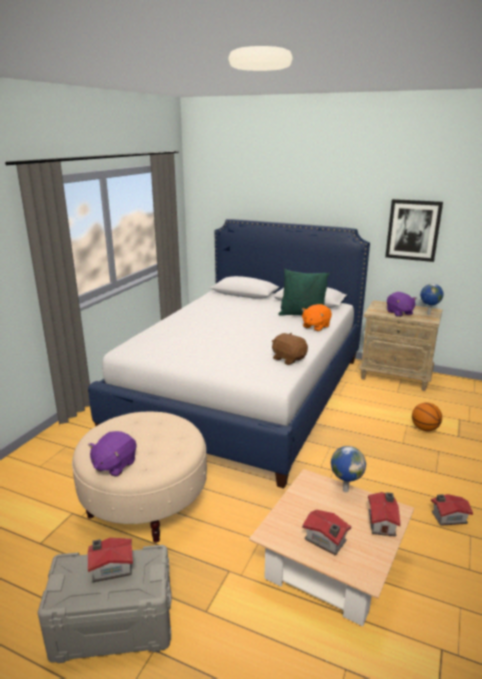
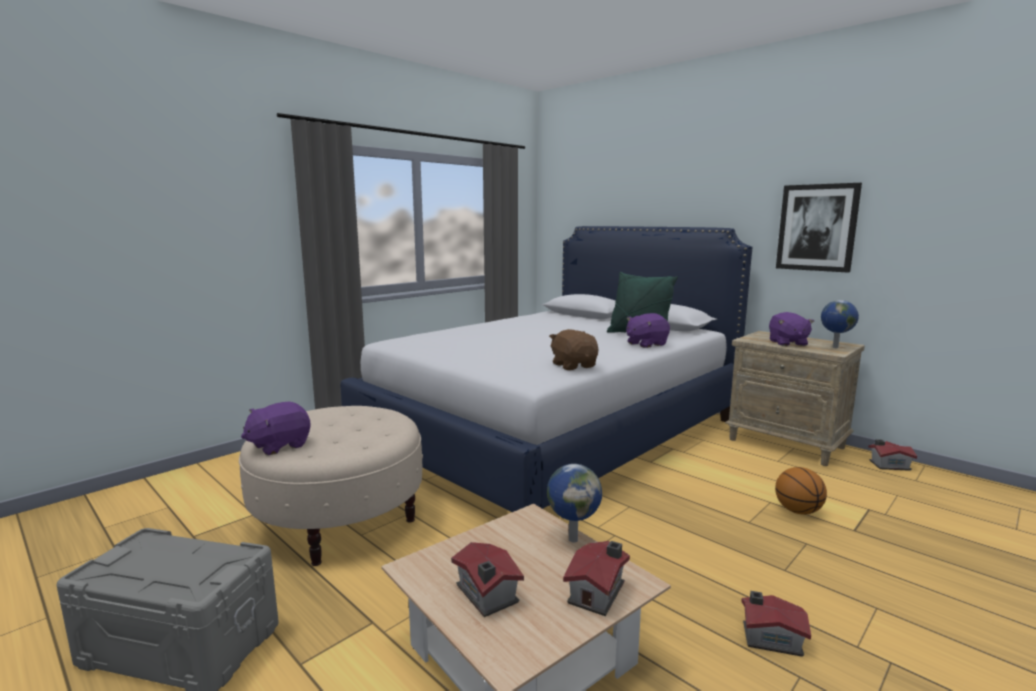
camera: 20 degrees right, 10 degrees down
(111, 568) = (185, 556): toy house -> toy house (888, 465)
(315, 326) = (646, 344): orange plush toy -> purple plush toy

